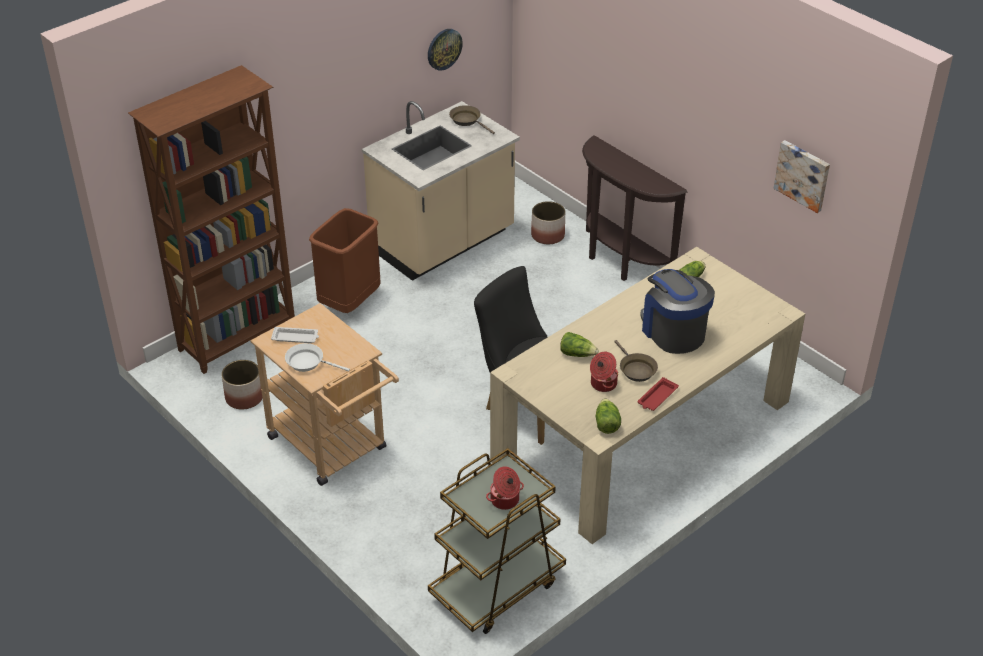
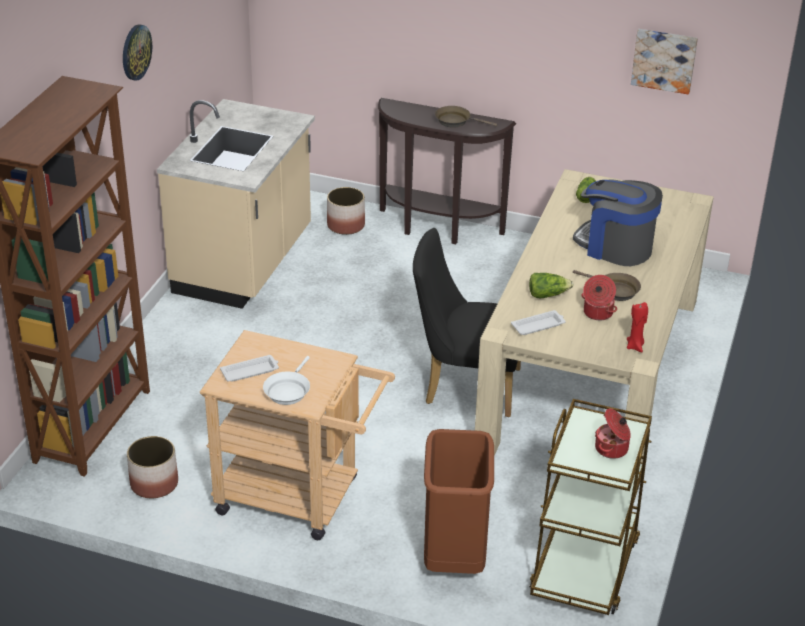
camera: 30 degrees left, 5 degrees down
(308, 362) = (288, 391): white frying pan -> white frying pan turned 60 degrees counterclockwise
(349, 302) = (191, 350): brown trash can -> brown trash can (453, 556)
(444, 49) = (205, 38): wall clock -> wall clock (135, 52)
(467, 120) = (246, 114): brown frying pan -> brown frying pan (456, 121)
(545, 378) = (539, 325): none -> white tray
(606, 423) = (635, 346): lettuce -> red candle
(657, 397) = (657, 308): red tray -> none

